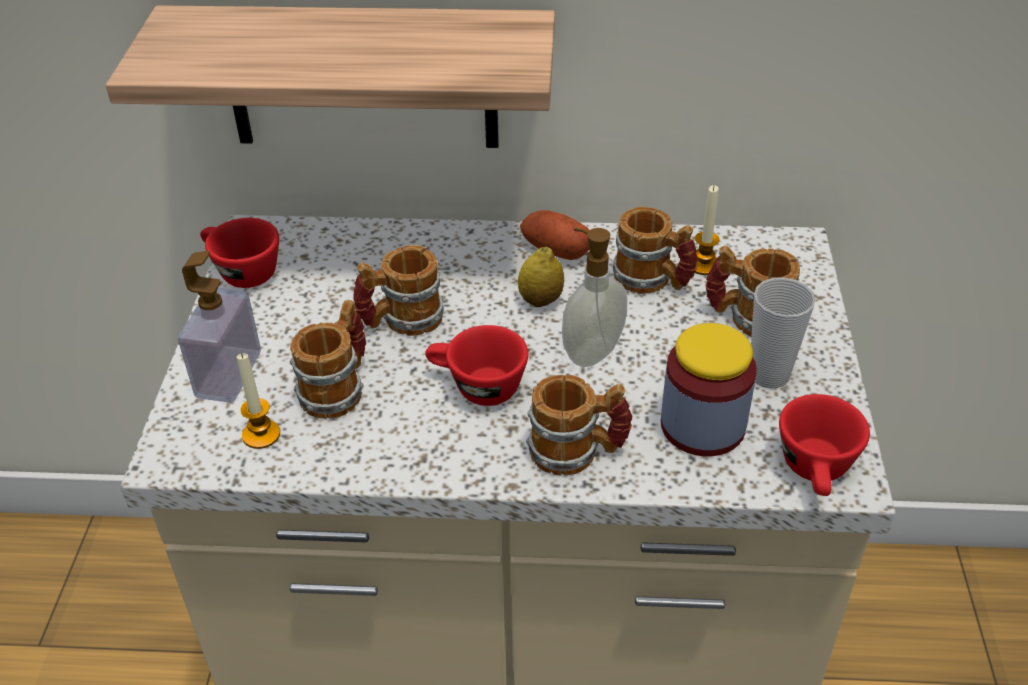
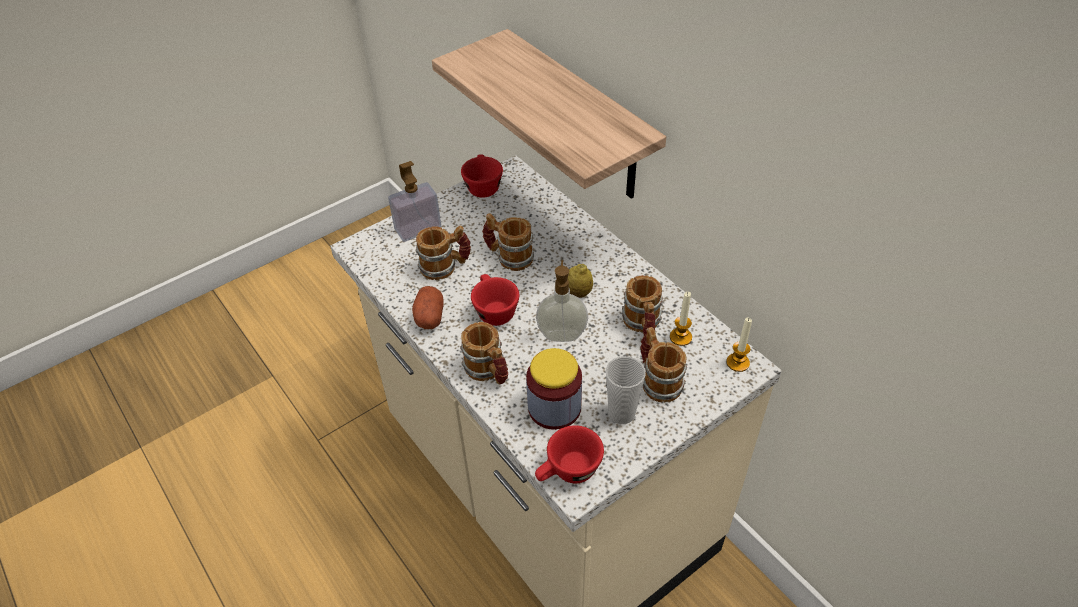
camera: 50 degrees right, 5 degrees up
(261, 435) = (394, 263): candle -> candle (737, 363)
(555, 250) = (622, 274): potato -> potato (429, 316)

